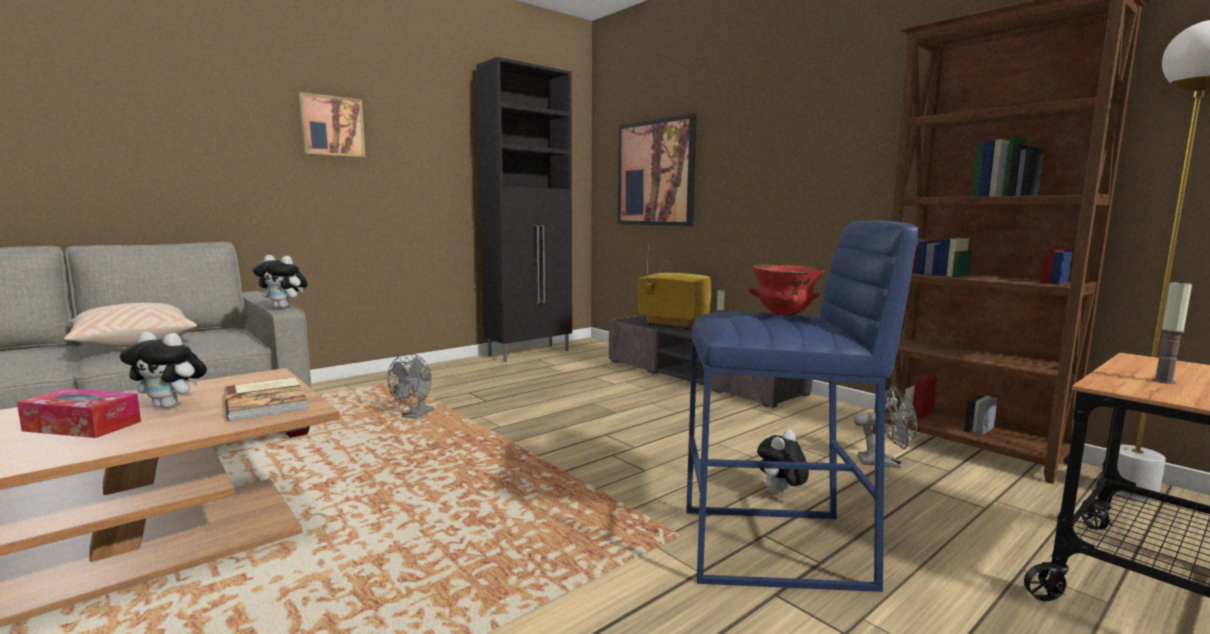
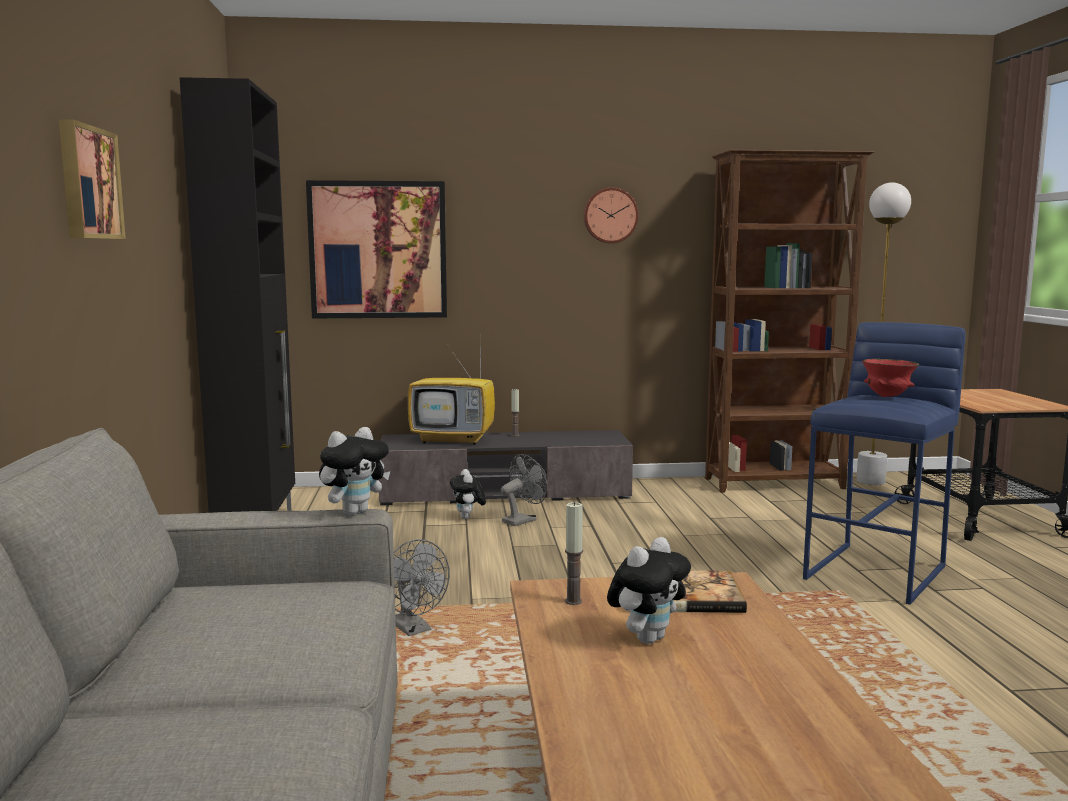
camera: 55 degrees left, 0 degrees up
(82, 426) = (698, 680): tissue box -> none
(133, 342) = (223, 646): beige pillow -> none
(671, 324) = (454, 440): television -> television turned 150 degrees counterclockwise
(780, 495) = (801, 547): plush toy -> plush toy (468, 518)
(822, 127) = (610, 215): none -> wall clock
(885, 463) = (777, 508): grey fan -> grey fan (523, 520)
(1163, 381) = (980, 401): candle -> candle (573, 601)

